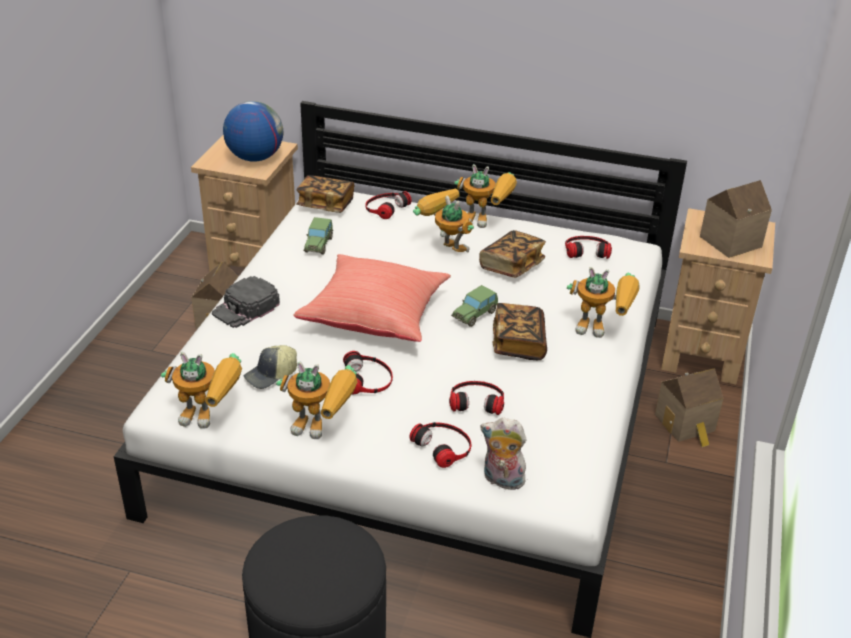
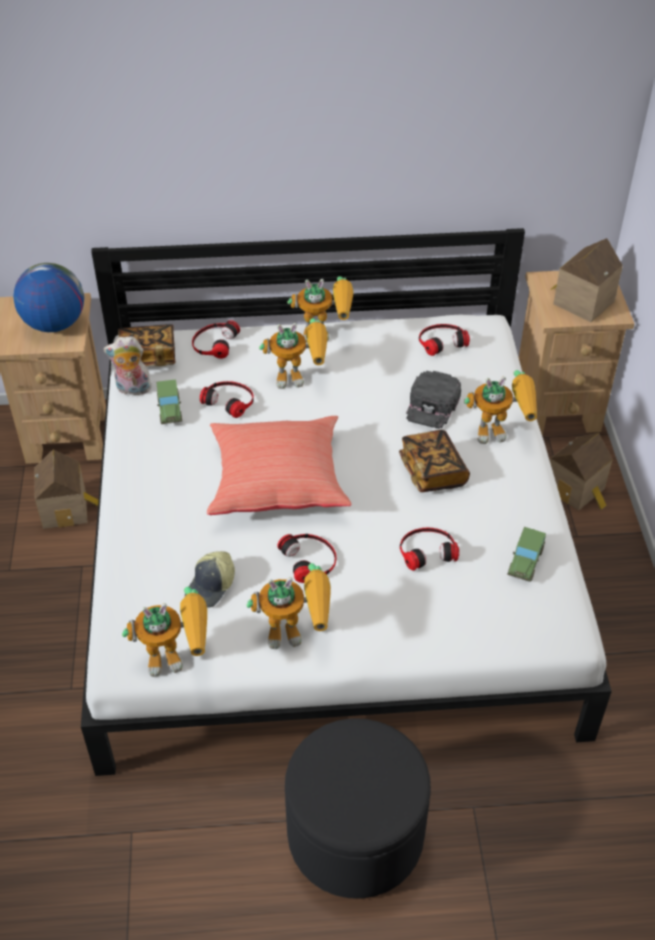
camera: 20 degrees left, 10 degrees up
(246, 308) = (138, 512): black cap -> black cap (433, 405)
(444, 247) = (300, 377): toy robot -> toy robot turned 150 degrees clockwise
(444, 446) = (423, 612): headphones -> headphones (230, 400)
(475, 315) = (374, 451): toy car -> toy car (525, 562)
(501, 480) = (495, 632): plush toy -> plush toy (132, 389)
(511, 266) = (379, 381): book -> none

